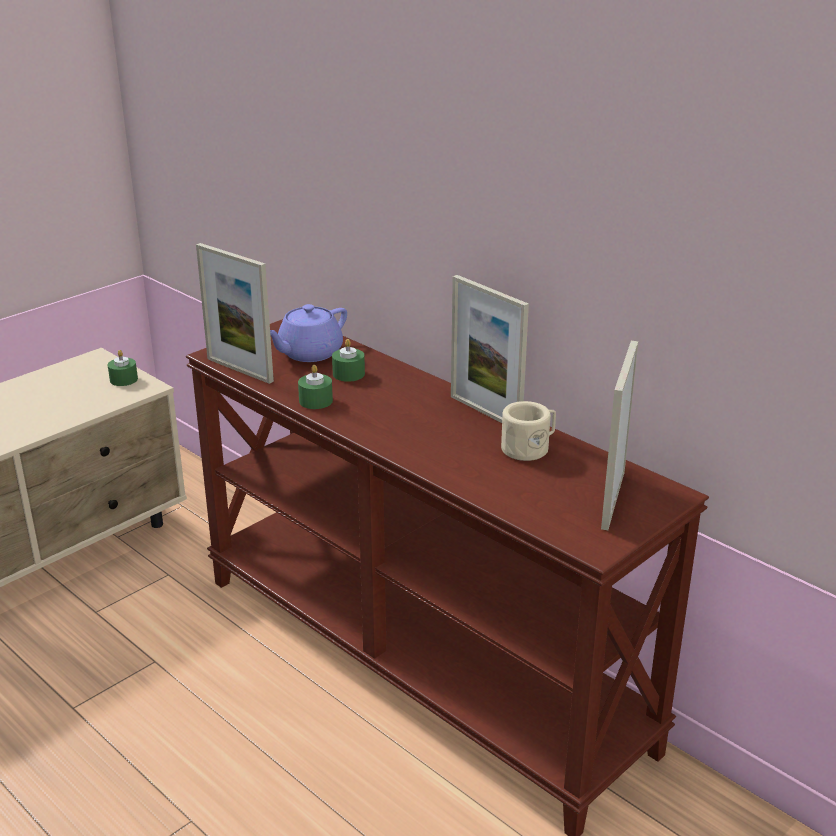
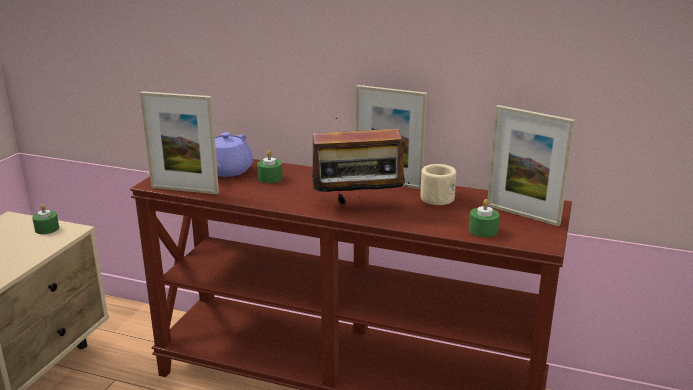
camera: 25 degrees left, 5 degrees down
(315, 401) = (263, 198): green candle -> green candle (483, 230)
(414, 438) = (358, 206): none -> radio
(613, 500) = (522, 215): picture frame -> picture frame turned 45 degrees counterclockwise

